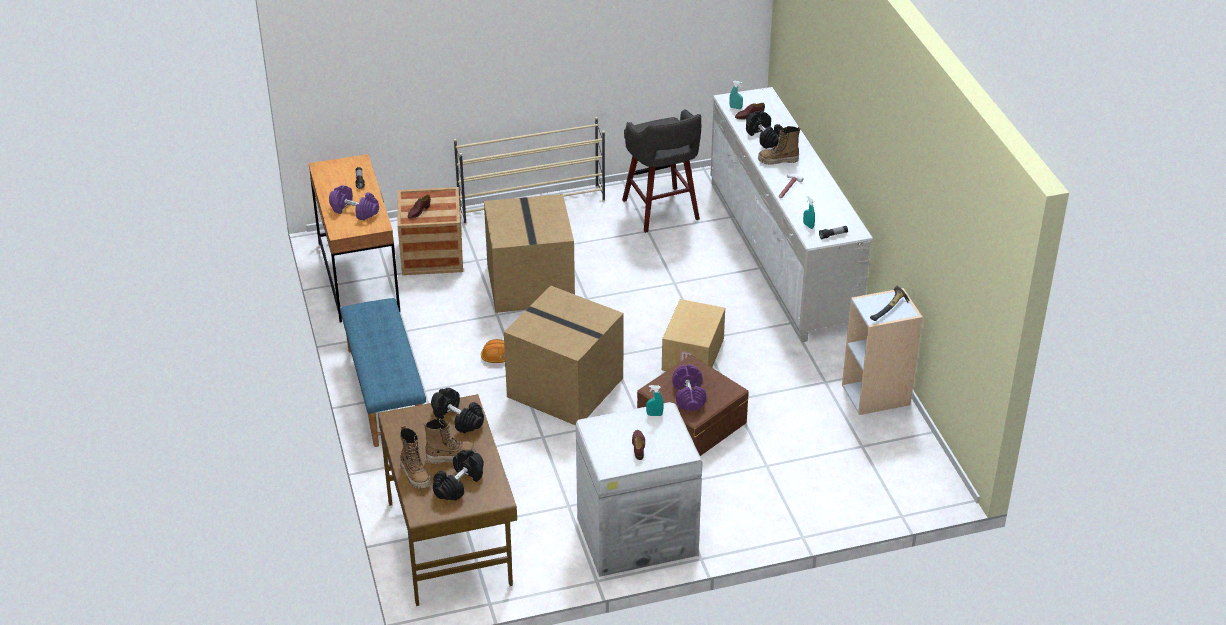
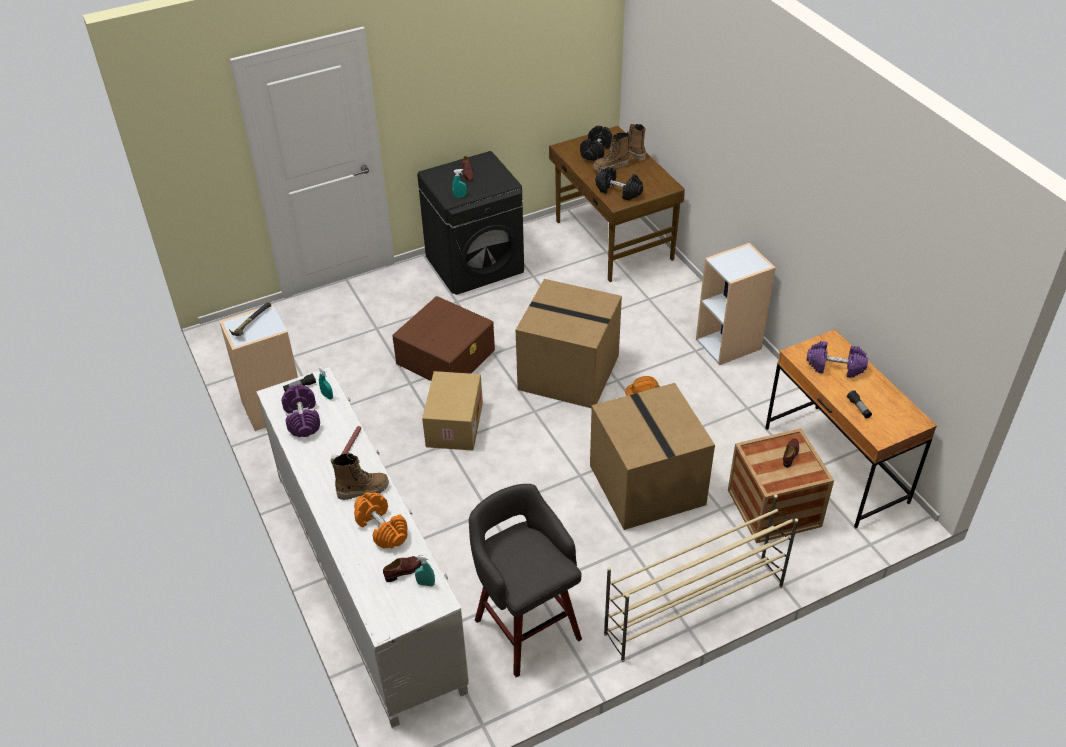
camera: 170 degrees right, 5 degrees up
(384, 392) = (729, 344): blue bench -> bookcase
(634, 532) = (477, 265): white washing machine -> black washing machine
(689, 396) = (445, 321): purple dumbbell -> purple dumbbell (302, 419)
(765, 138) = (381, 528): black dumbbell -> orange dumbbell

